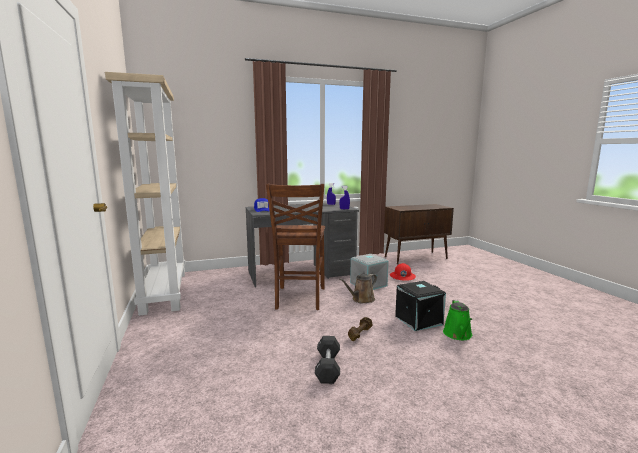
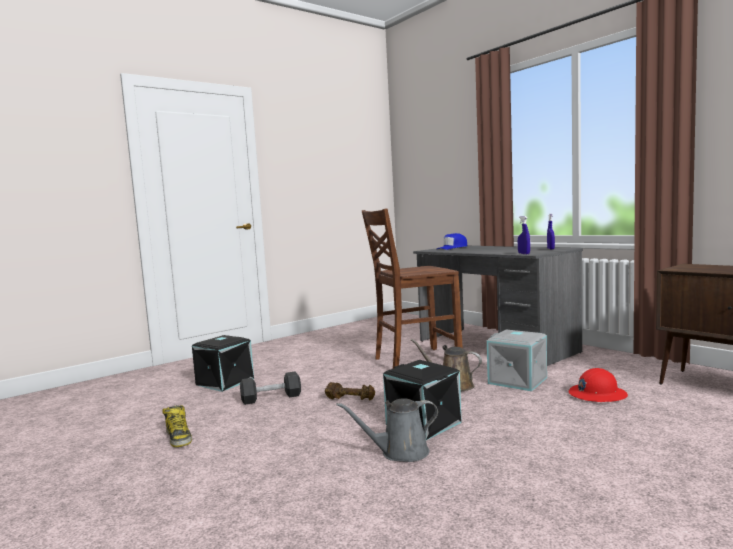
camera: 70 degrees right, 5 degrees down
(164, 291) = (370, 323): beige bookcase -> none
(247, 391) = (224, 381): none -> black storage box
(399, 431) = (178, 438): none -> boot
(458, 335) = (400, 452): green watering can -> grey watering can

